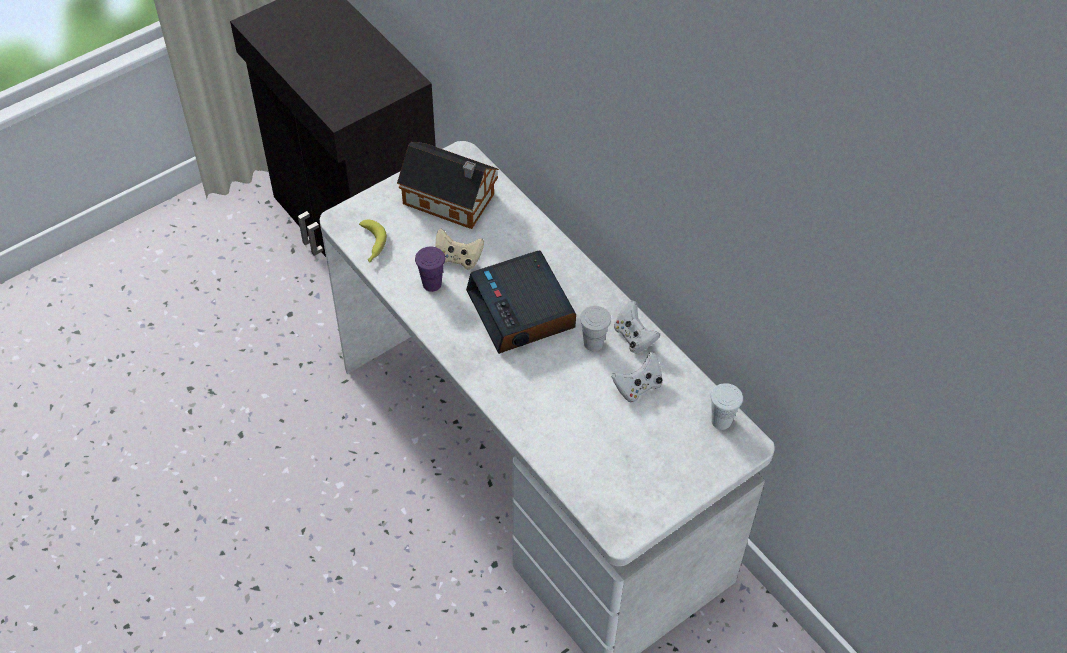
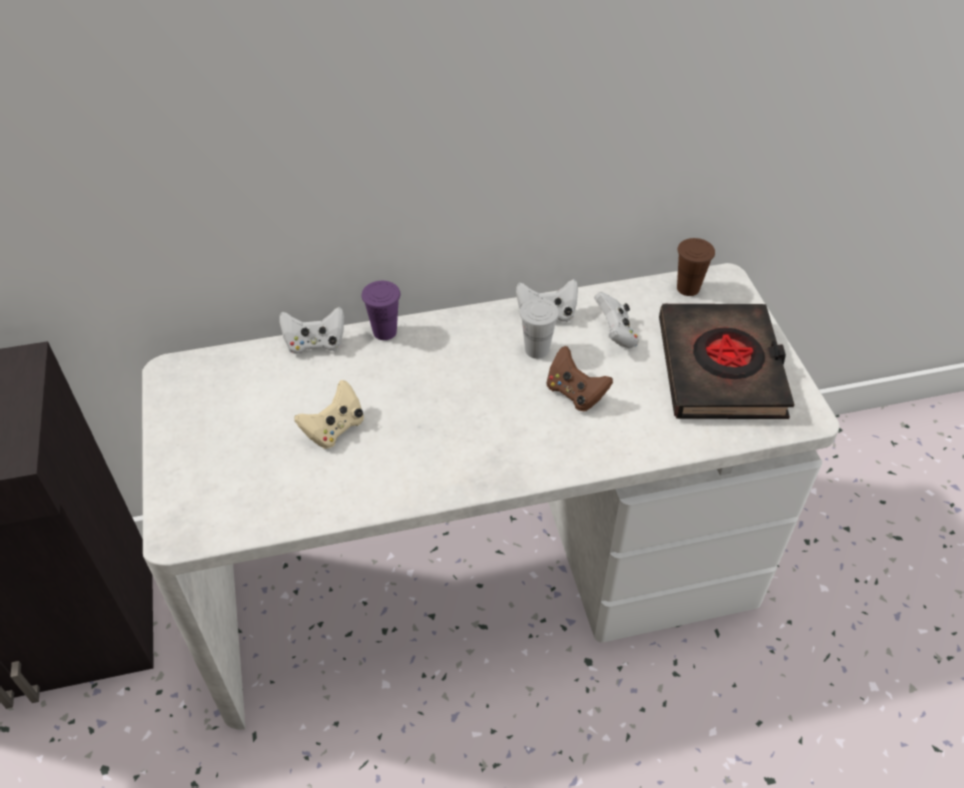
camera: 65 degrees left, 5 degrees down
(371, 245) = (247, 514): banana -> none
(432, 284) = (357, 469): purple cup -> purple cup (384, 331)
(451, 201) = (236, 405): toy house -> none
(522, 310) = (454, 395): alarm clock -> none
(527, 216) = (315, 343): none -> white game controller
(562, 380) = (575, 393): none -> brown game controller
(640, 465) = (721, 368): none -> black book
(721, 421) = (688, 288): white cup -> brown cup

